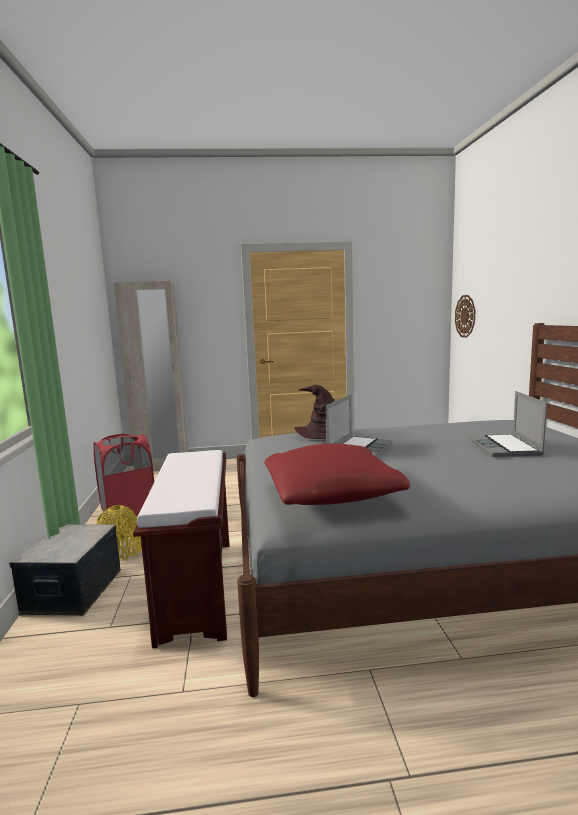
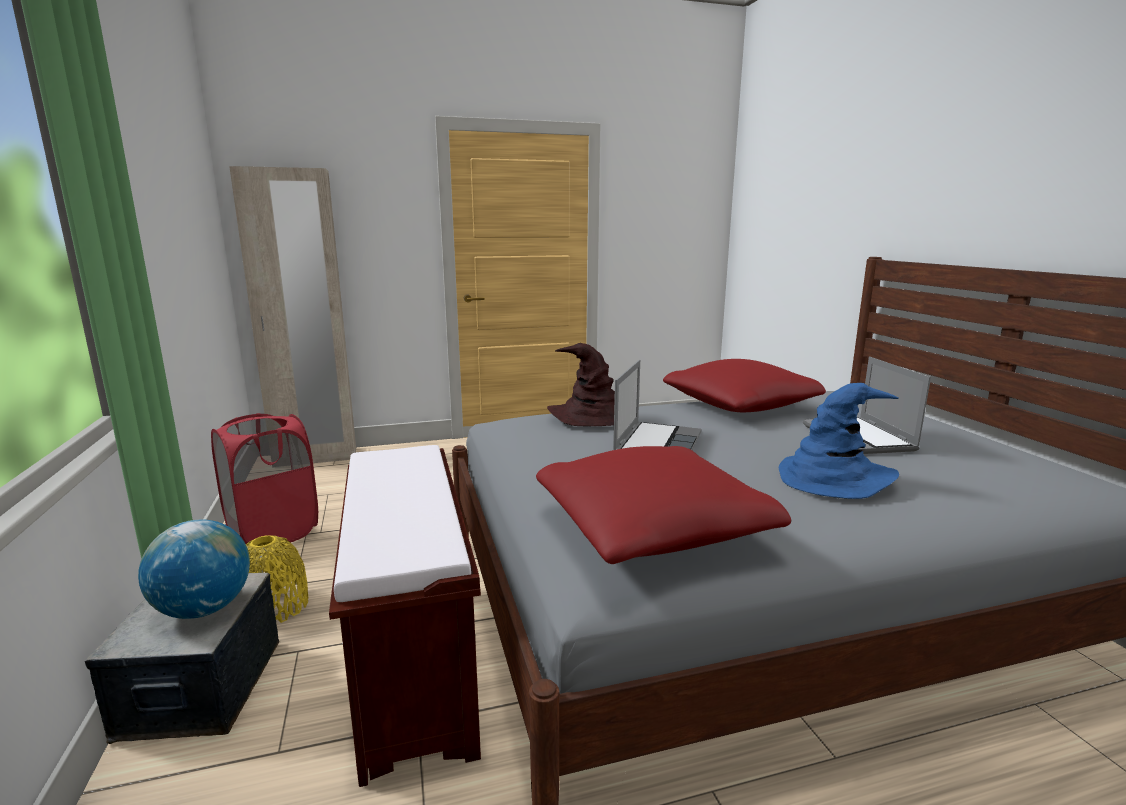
camera: 10 degrees left, 5 degrees up
(75, 541) = (203, 609): none -> globe
(431, 428) = (740, 406): none -> red pillow
(465, 316) = (753, 241): wall clock -> none
(470, 469) = (834, 478): none -> blue hat

